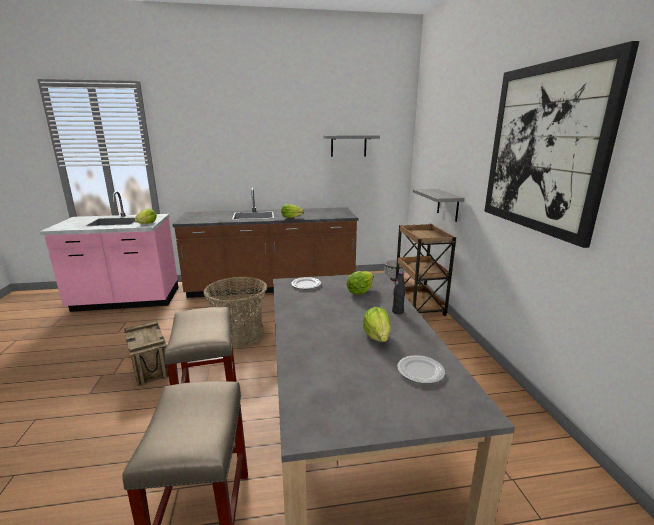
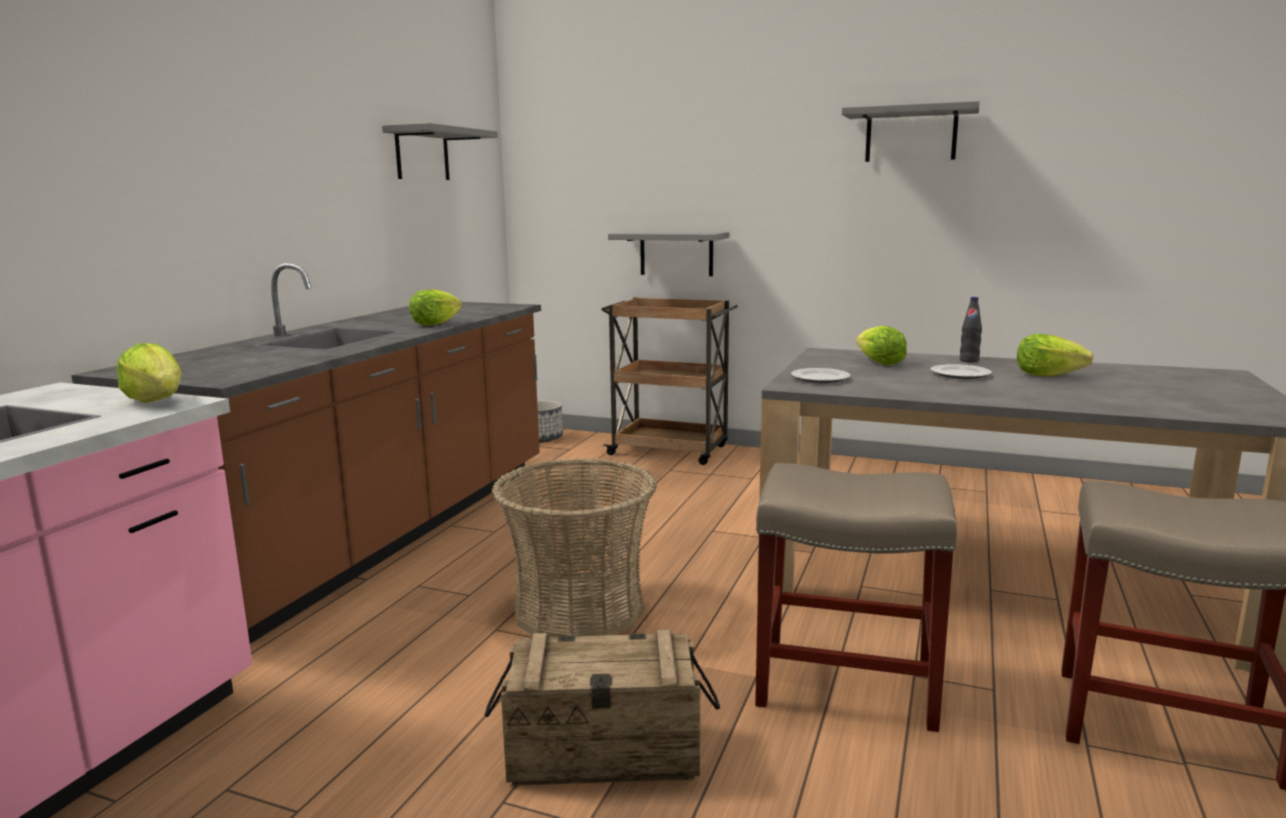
camera: 60 degrees left, 5 degrees down
(421, 372) = (1144, 375): plate -> plate (961, 375)
(543, 149) = (911, 135): picture -> grey shelf

